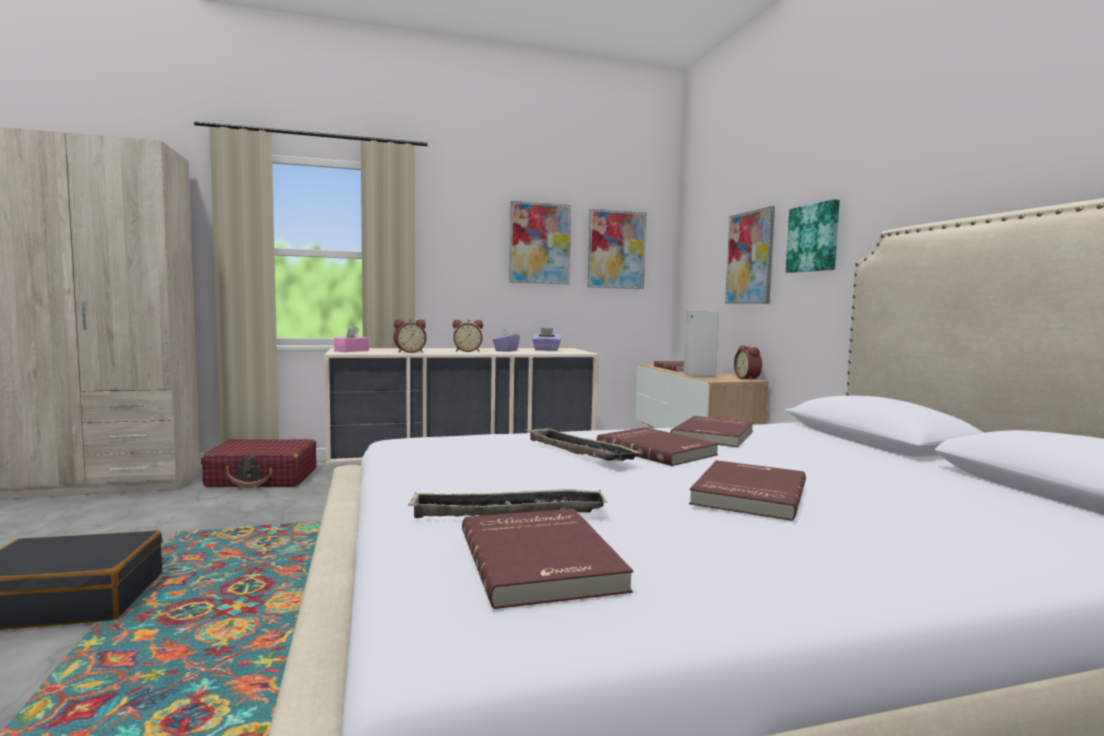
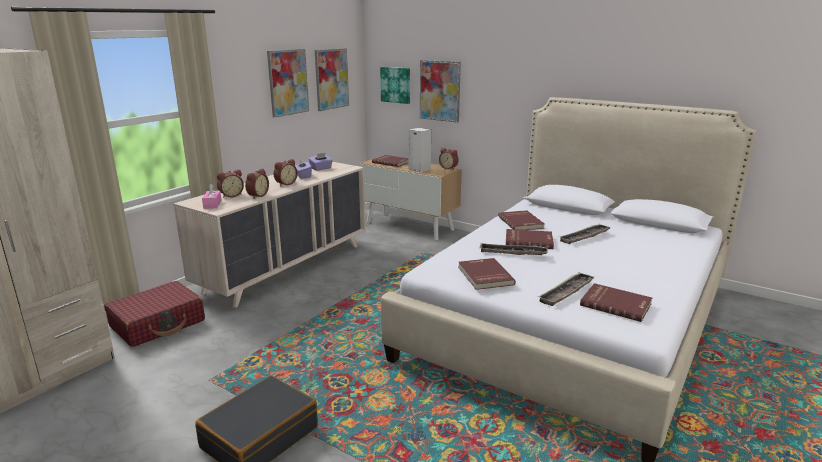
camera: 40 degrees left, 15 degrees up
(390, 350) = (231, 195): none -> alarm clock
(747, 494) = (598, 255): red book -> red book (484, 276)
(792, 469) = (584, 237): none -> tray
(814, 238) = (493, 88): picture -> picture (396, 85)

